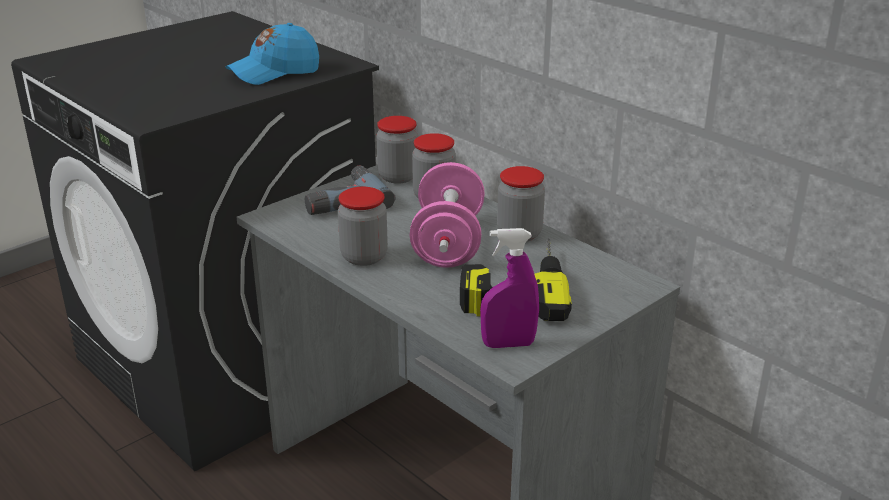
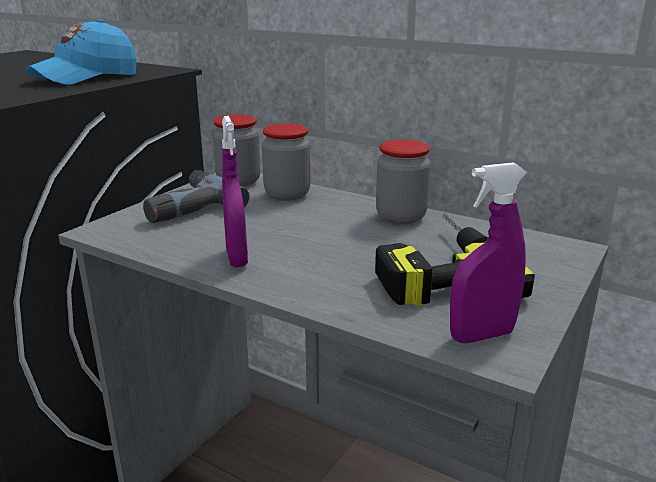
camera: 15 degrees left, 5 degrees down
(364, 257) = (236, 258): jar -> purple spray bottle
(448, 243) = (329, 233): pink dumbbell -> none

